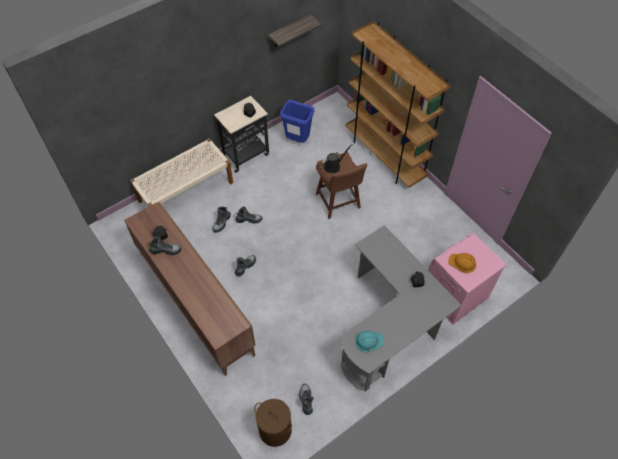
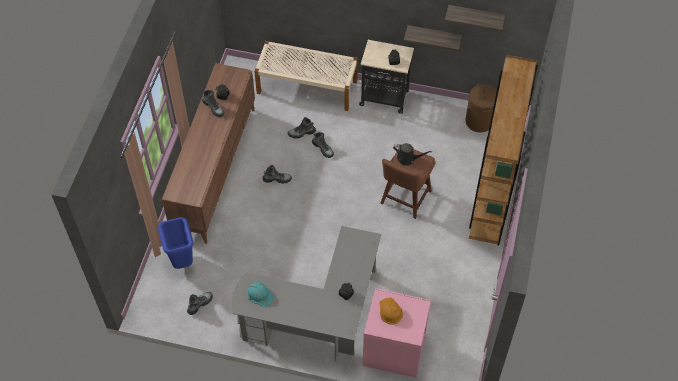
camera: 50 degrees right, 0 degrees up
(262, 74) = (434, 36): none -> shelf
(275, 430) = (158, 300): brown laundry basket -> brown laundry basket (479, 121)
(297, 140) = (439, 123): blue trash can -> blue trash can (182, 261)

